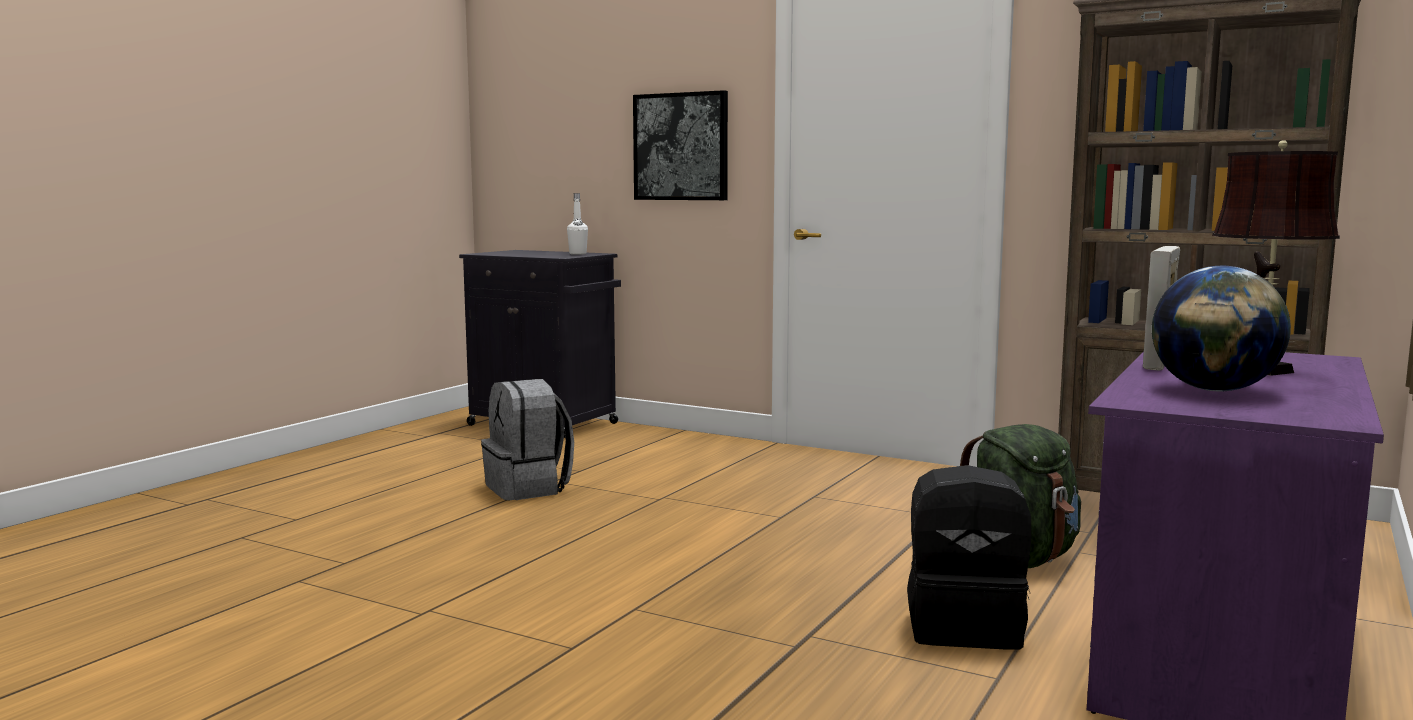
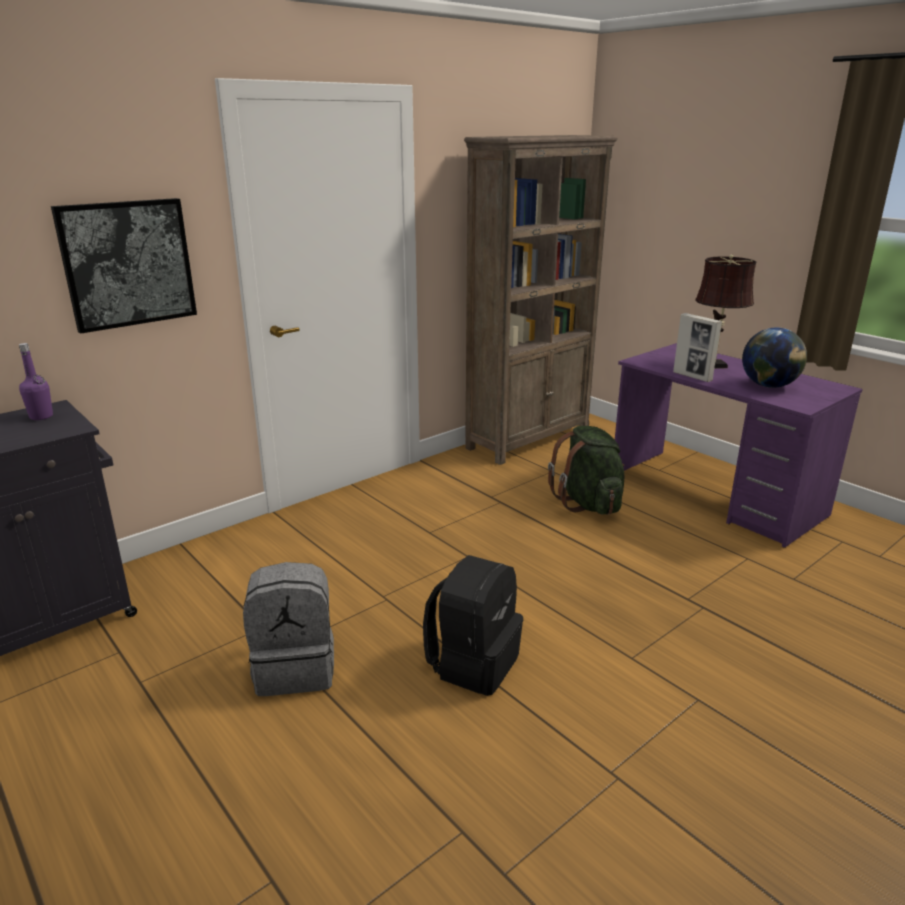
camera: 70 degrees left, 15 degrees up
(578, 254) = (41, 416): white bottle -> purple bottle
(964, 627) = (682, 547): black backpack -> black backpack (473, 663)

